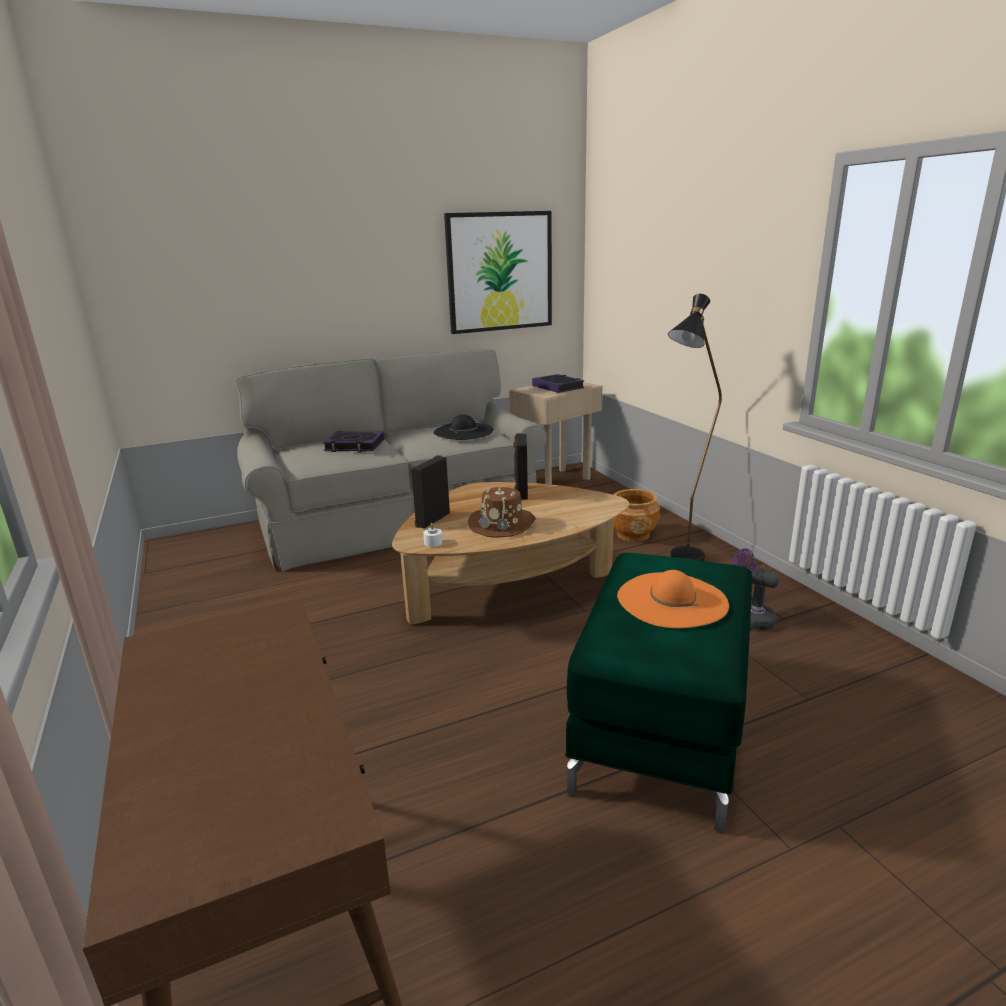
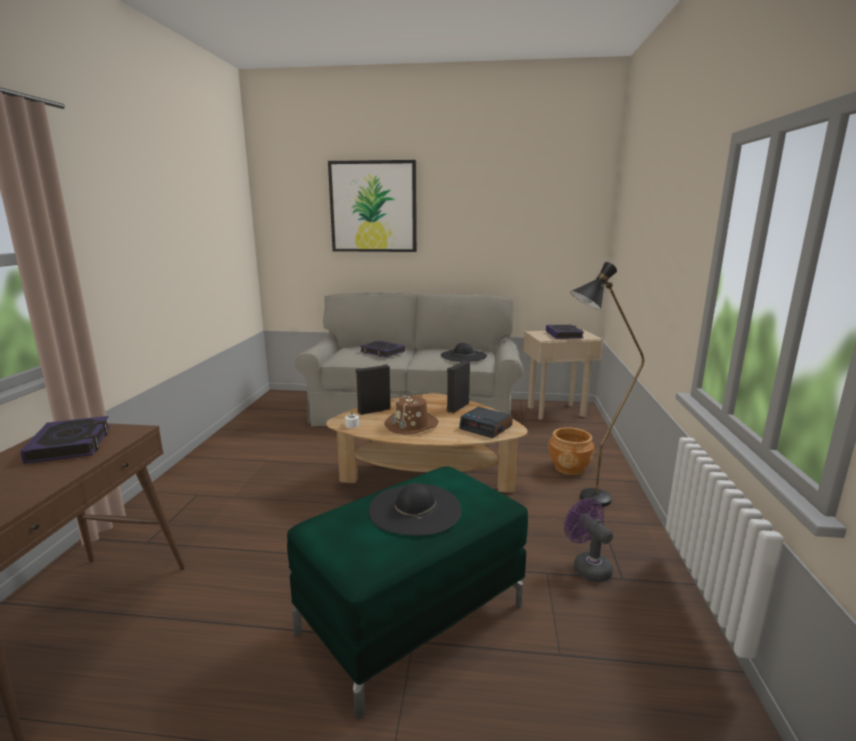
camera: 30 degrees right, 5 degrees down
(220, 660) = (71, 444): none -> book
(499, 272) = (531, 238): picture -> picture (373, 207)
(583, 506) = (486, 427): none -> alarm clock
(672, 600) = (415, 509): orange hat -> black hat

